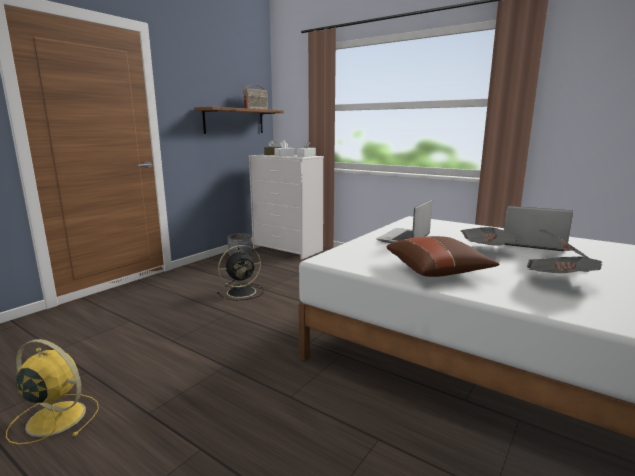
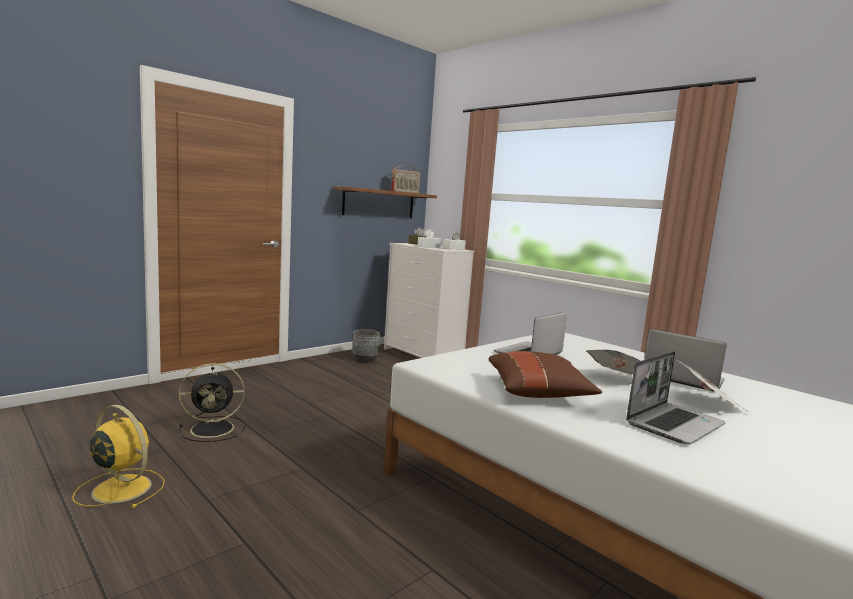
camera: 10 degrees right, 5 degrees down
(242, 292) = (352, 394): black fan -> black fan (214, 429)
(559, 283) = (674, 424): newspaper -> laptop

